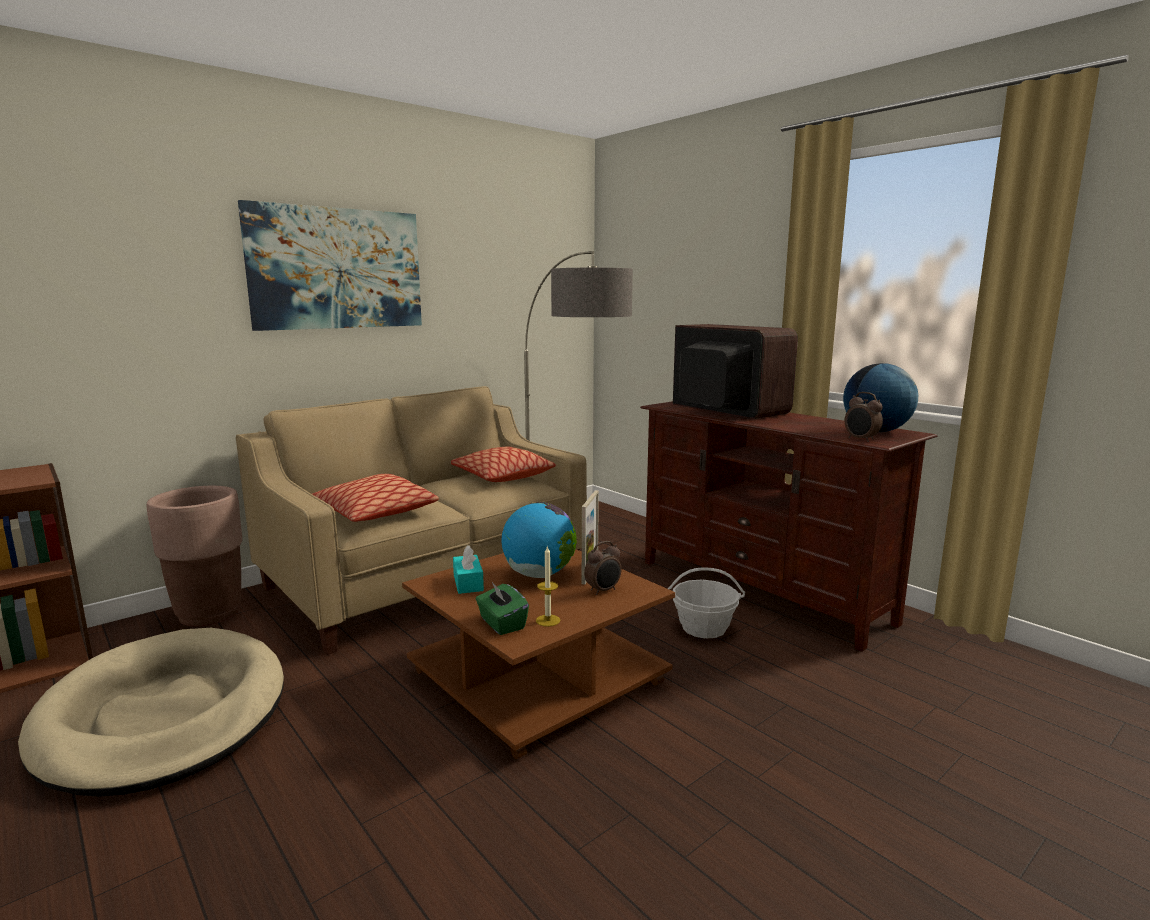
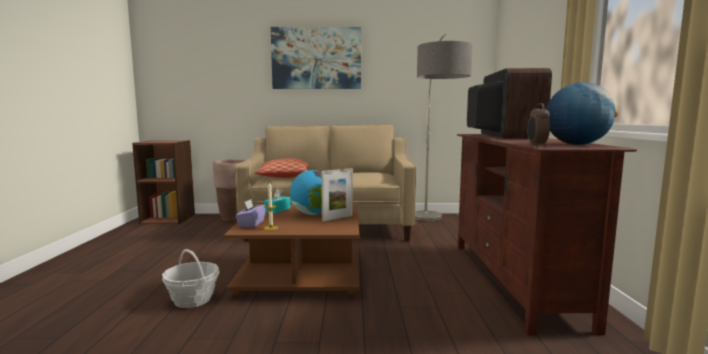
camera: 40 degrees right, 5 degrees down
(164, 715) = (168, 242): beige dog bed -> none
(501, 624) = (251, 224): green tissue box -> purple tissue box
(502, 476) = (375, 174): pillow -> none
(603, 591) = (324, 225): alarm clock -> none
(703, 627) = (431, 285): basket -> basket (192, 299)

